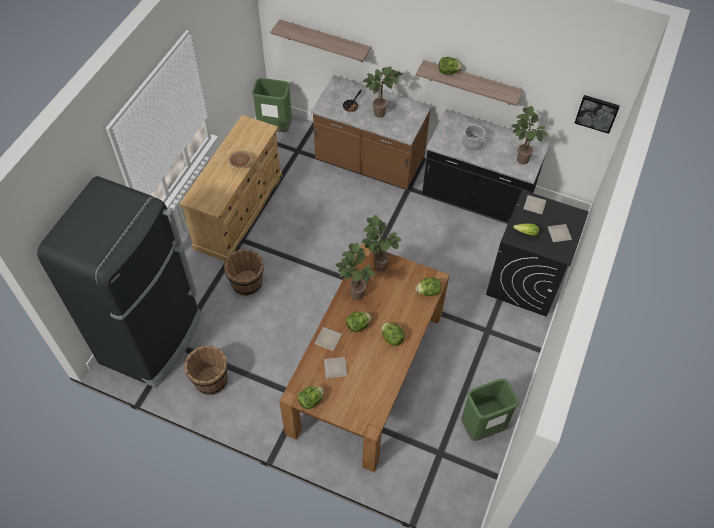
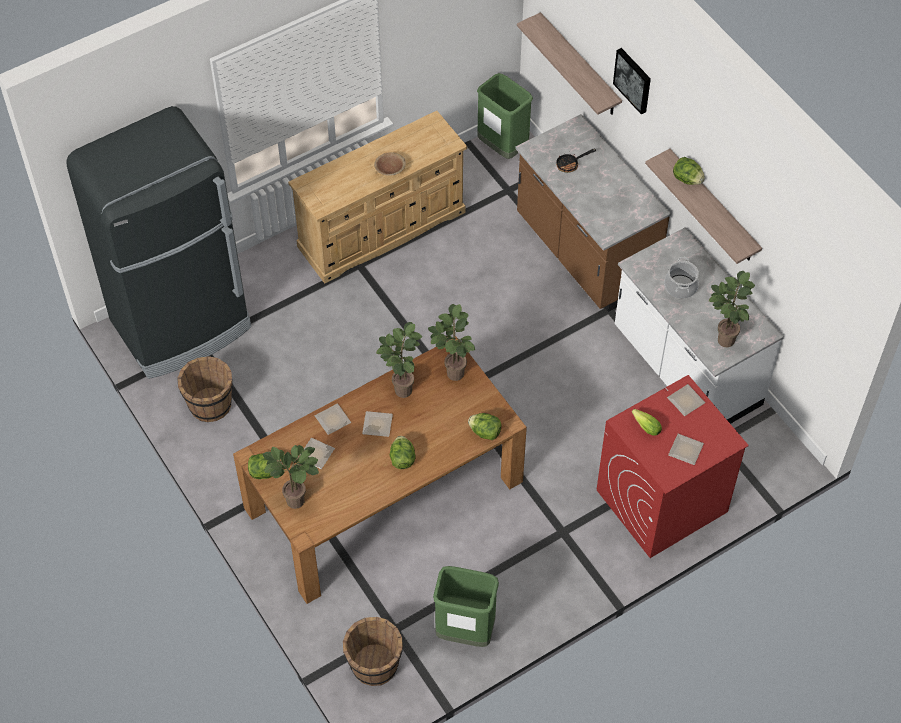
camera: 35 degrees right, 0 degrees up
(247, 283) = (327, 320): brown bucket -> brown bucket (374, 666)
(358, 325) = (376, 424): lettuce -> plate
(380, 112) = (599, 190): potted plant -> potted plant (299, 499)
(476, 198) = (685, 369): black counter -> white counter
(525, 280) = (661, 501): black washing machine -> red washing machine
(597, 113) = (832, 325): picture -> picture (633, 80)

